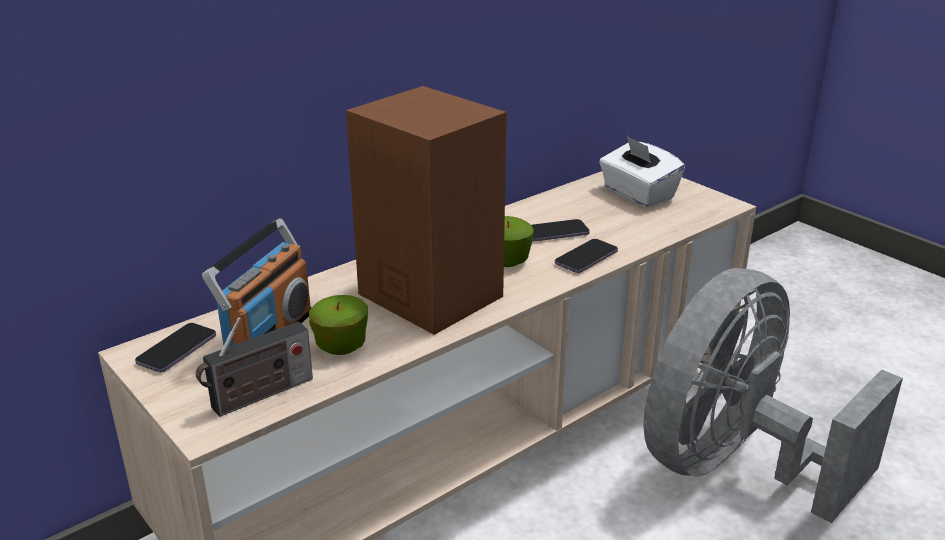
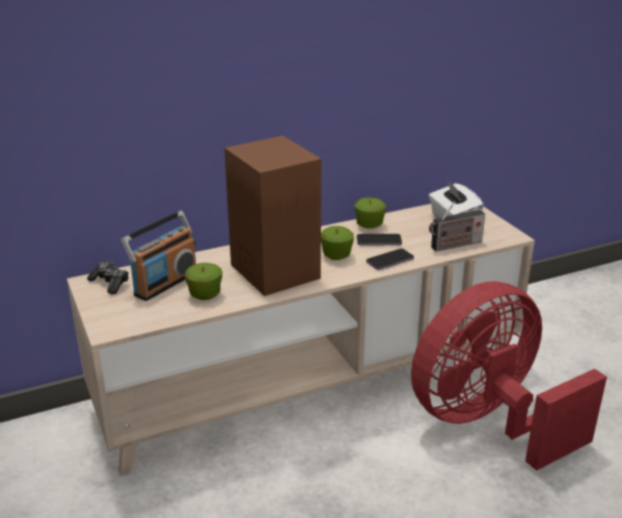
camera: 15 degrees right, 0 degrees up
(177, 350) = (110, 283): phone -> game controller
(259, 396) = (144, 316): radio -> radio (454, 245)
(528, 212) = (369, 225): none -> apple
(735, 466) = (488, 422): grey fan -> red fan

